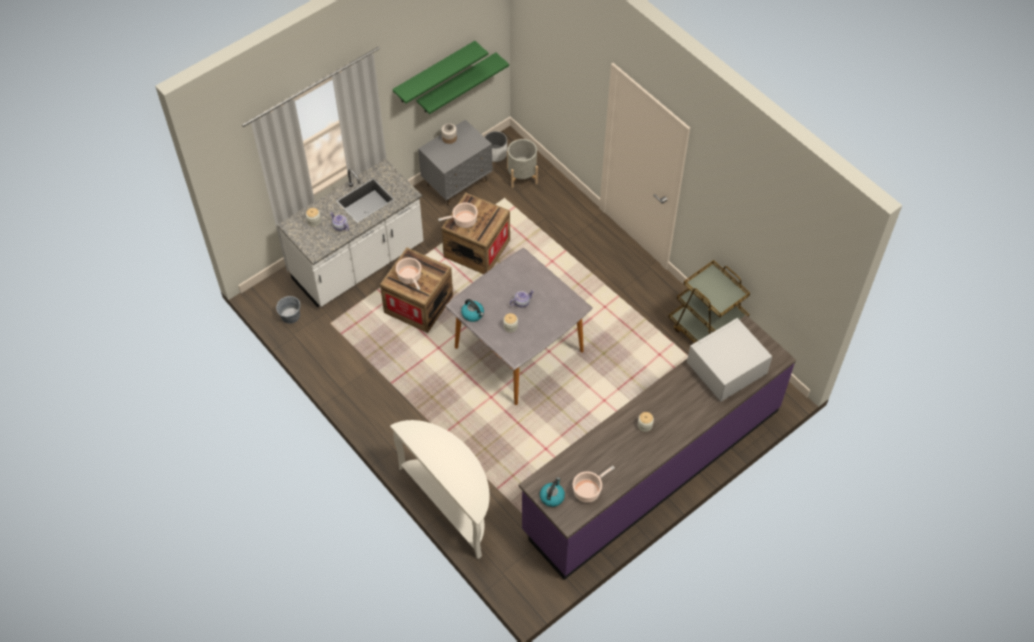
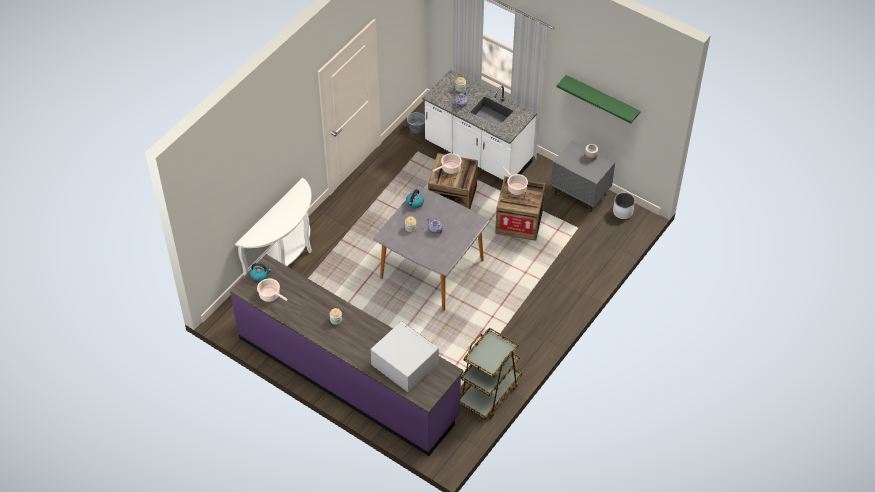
camera: 75 degrees right, 5 degrees down
(457, 84) = (618, 128): green shelf -> none
(522, 175) = (606, 234): grey planter -> none

